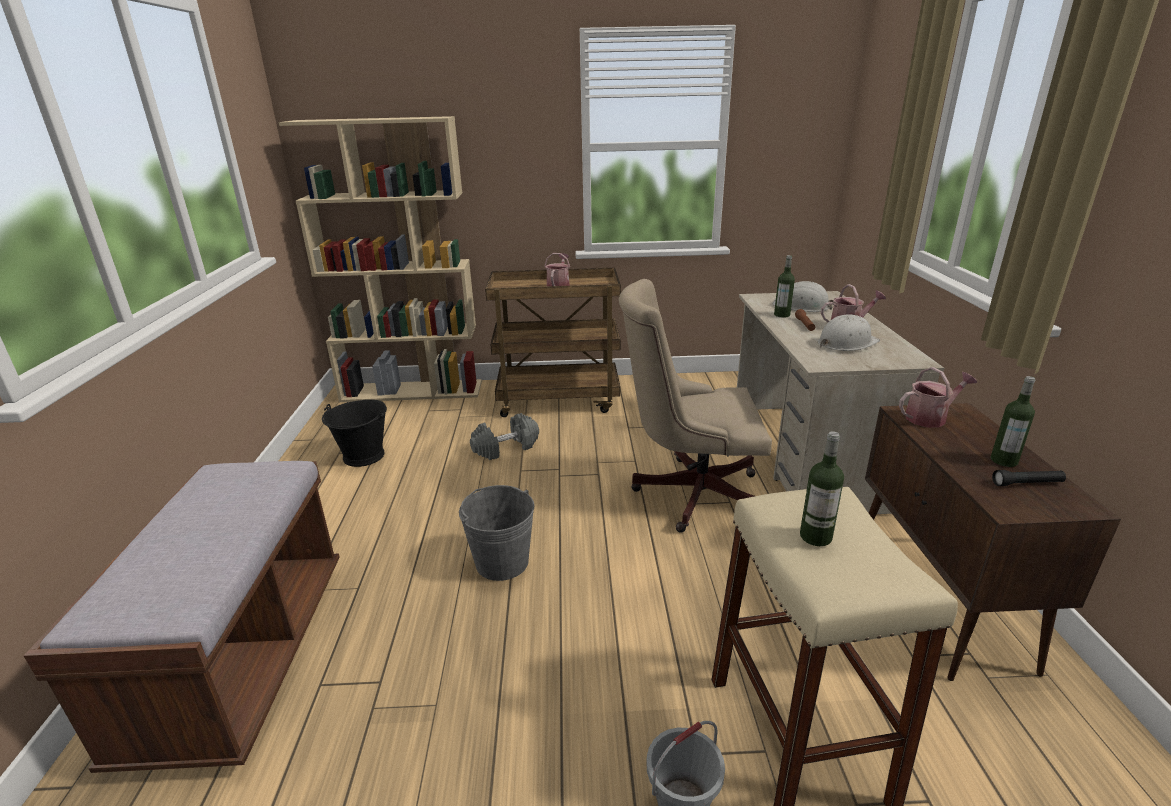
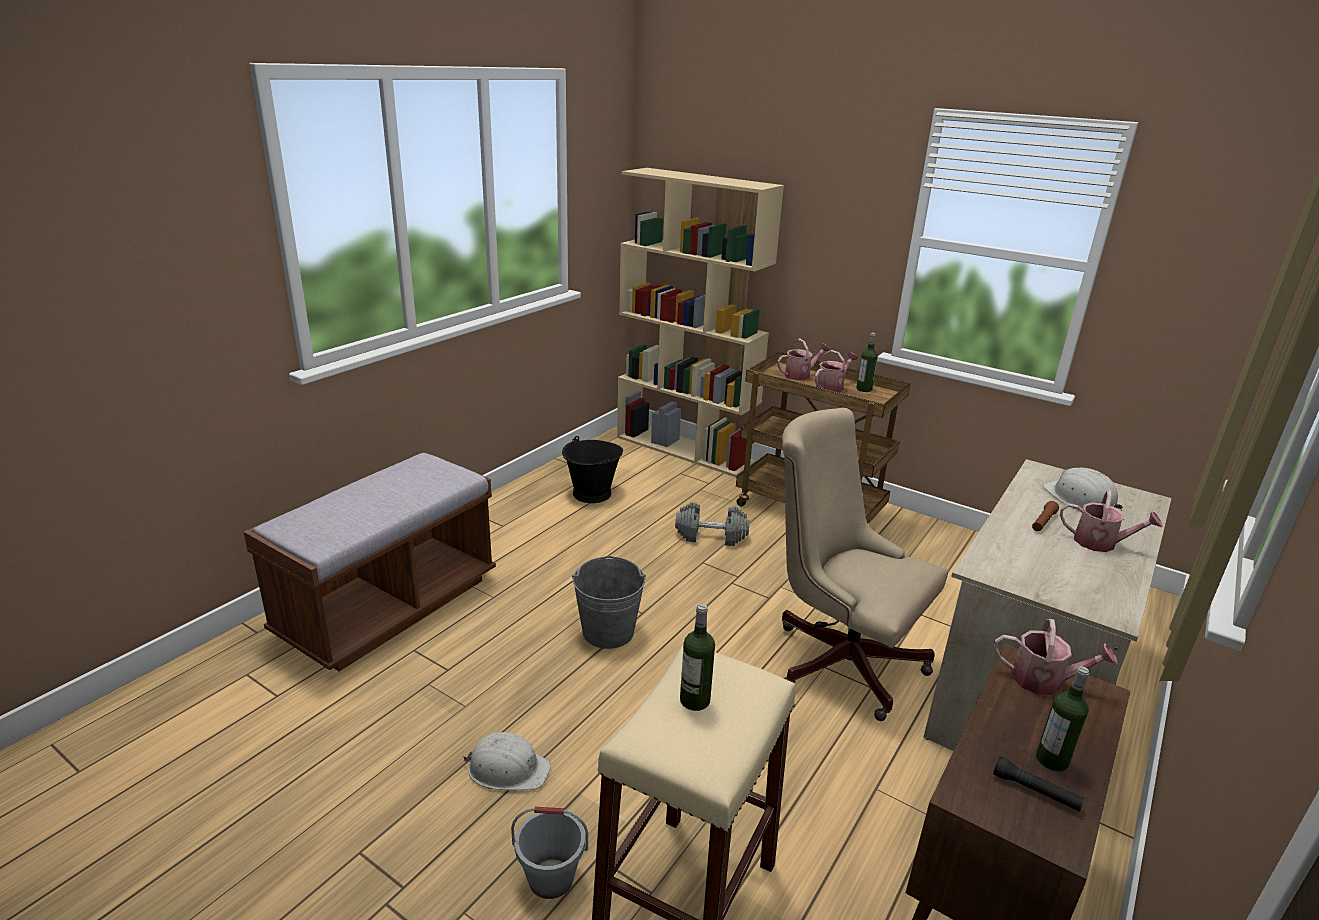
camera: 35 degrees right, 0 degrees up
(524, 284) = (800, 375): none -> watering can
(782, 315) = (1035, 501): bottle -> bottle (864, 389)
(846, 343) = (1058, 561): white hard hat -> white hard hat (507, 769)

